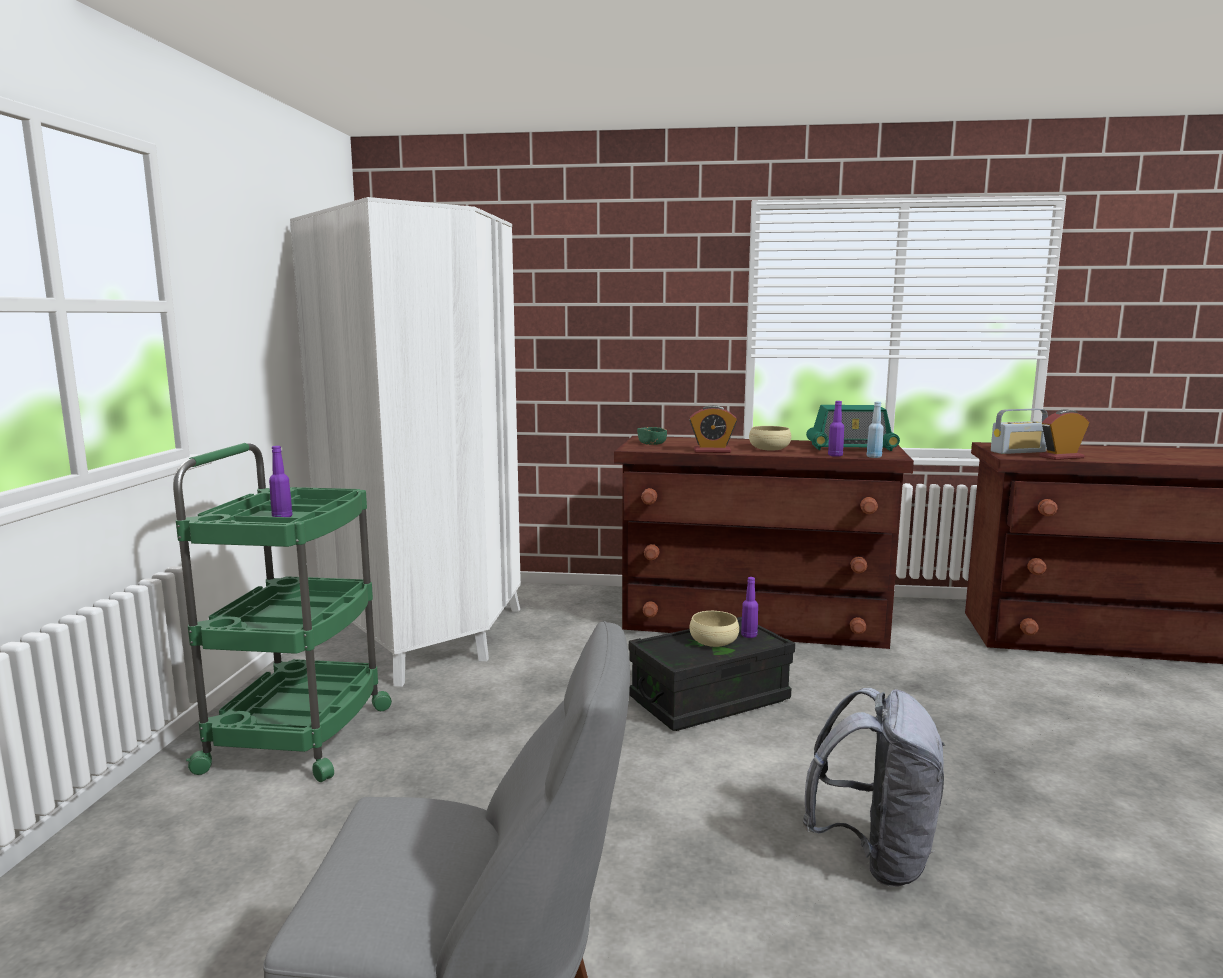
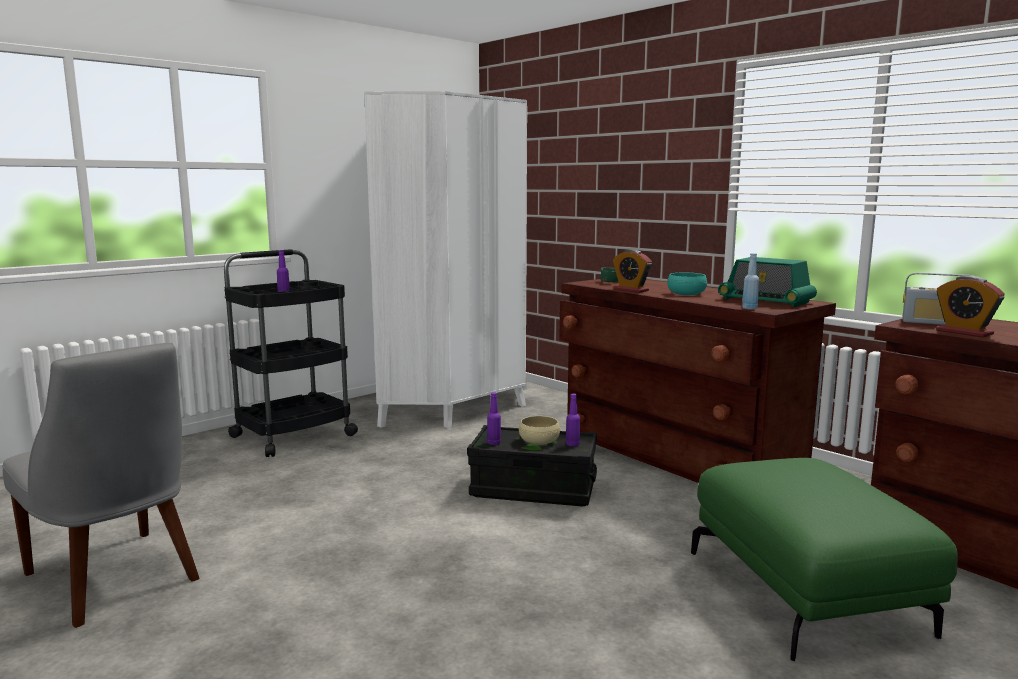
camera: 40 degrees right, 0 degrees up
(299, 738) = (294, 436): green cart -> black cart
(769, 448) = (686, 294): beige bowl -> turquoise bowl
(835, 455) = (718, 303): purple bottle -> purple bottle (494, 443)
(874, 856) = (443, 601): grey backpack -> none
(1049, 710) = (807, 592): none -> green ottoman
(1061, 457) = (964, 332): alarm clock -> alarm clock turned 150 degrees counterclockwise

